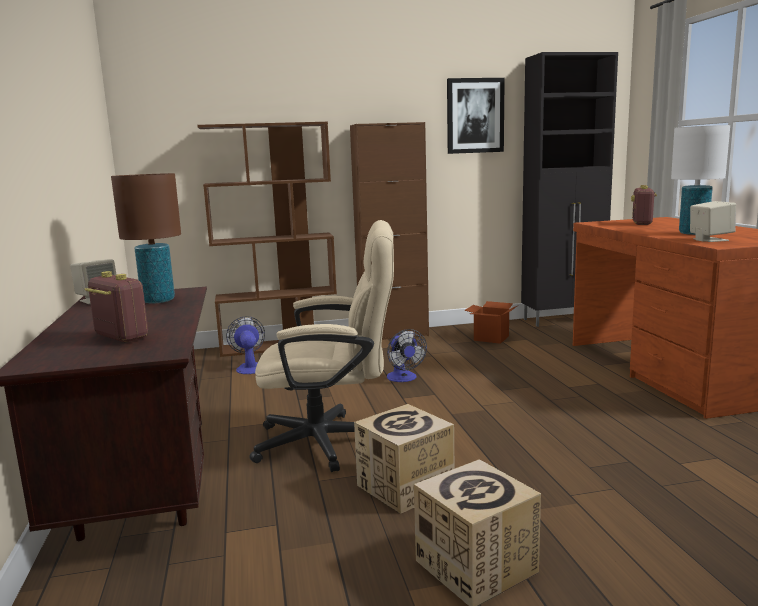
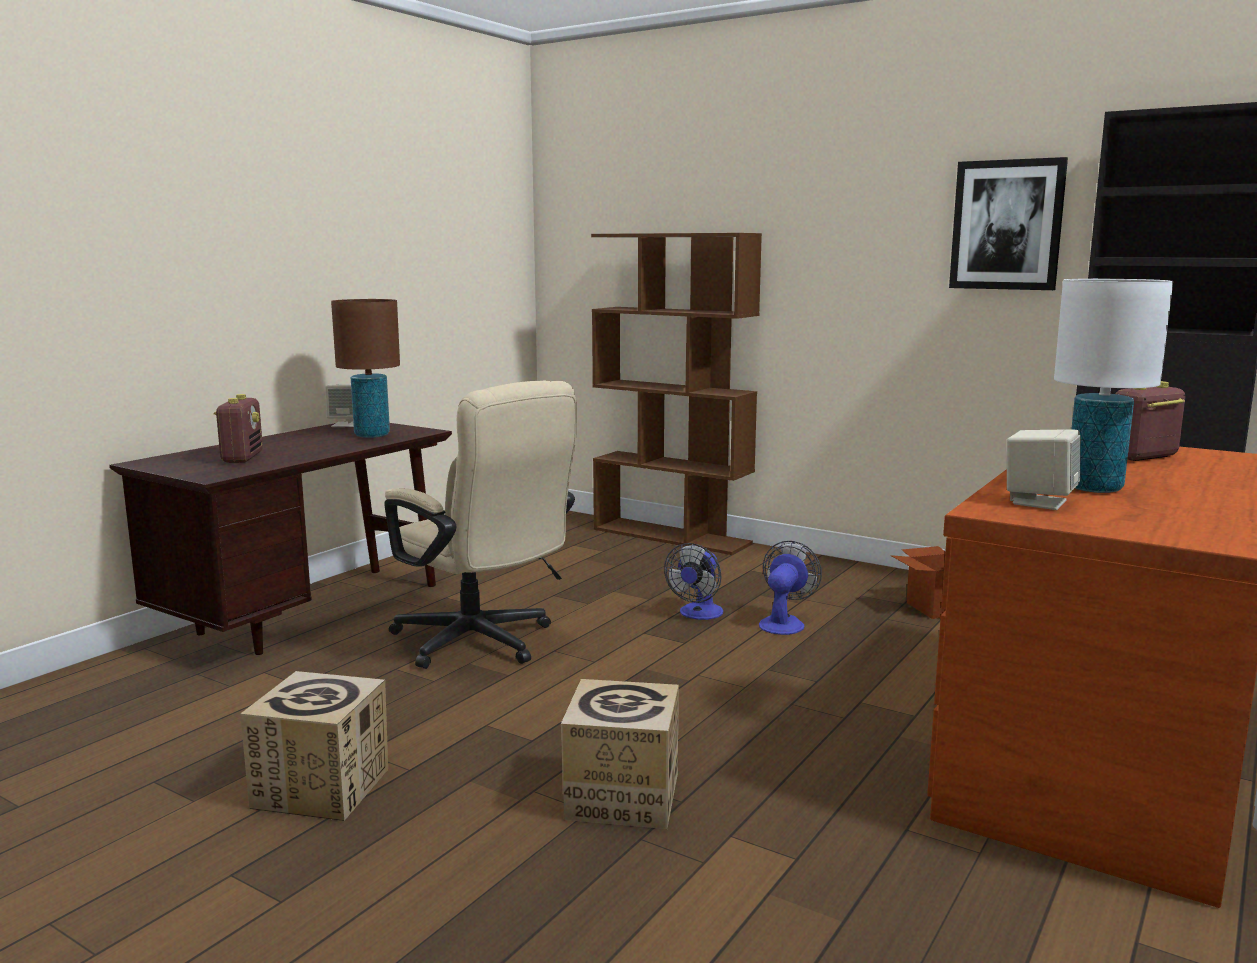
camera: 45 degrees right, 0 degrees up
(249, 367) = (591, 549): fan -> fan (784, 623)
(393, 335) = (823, 563): brown cabinet -> none
(405, 487) = (434, 707): cardboard box -> cardboard box (622, 796)

